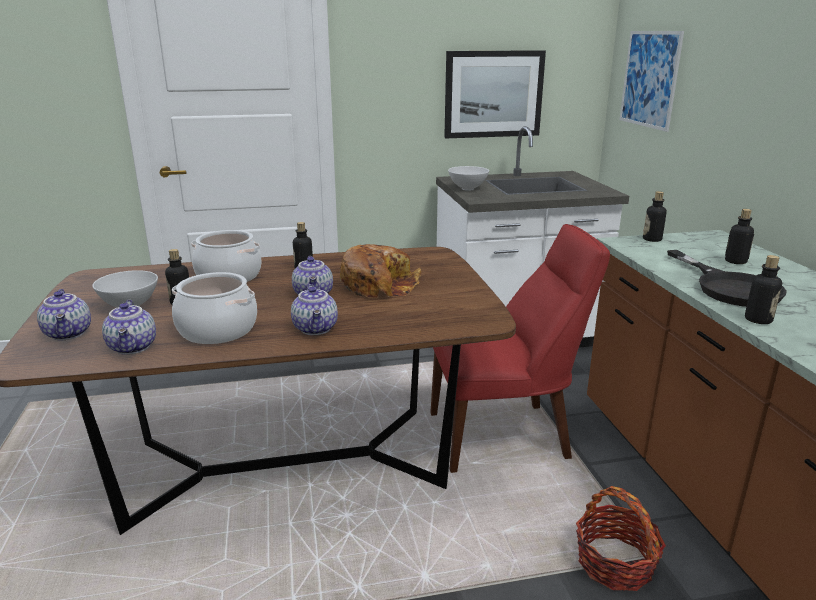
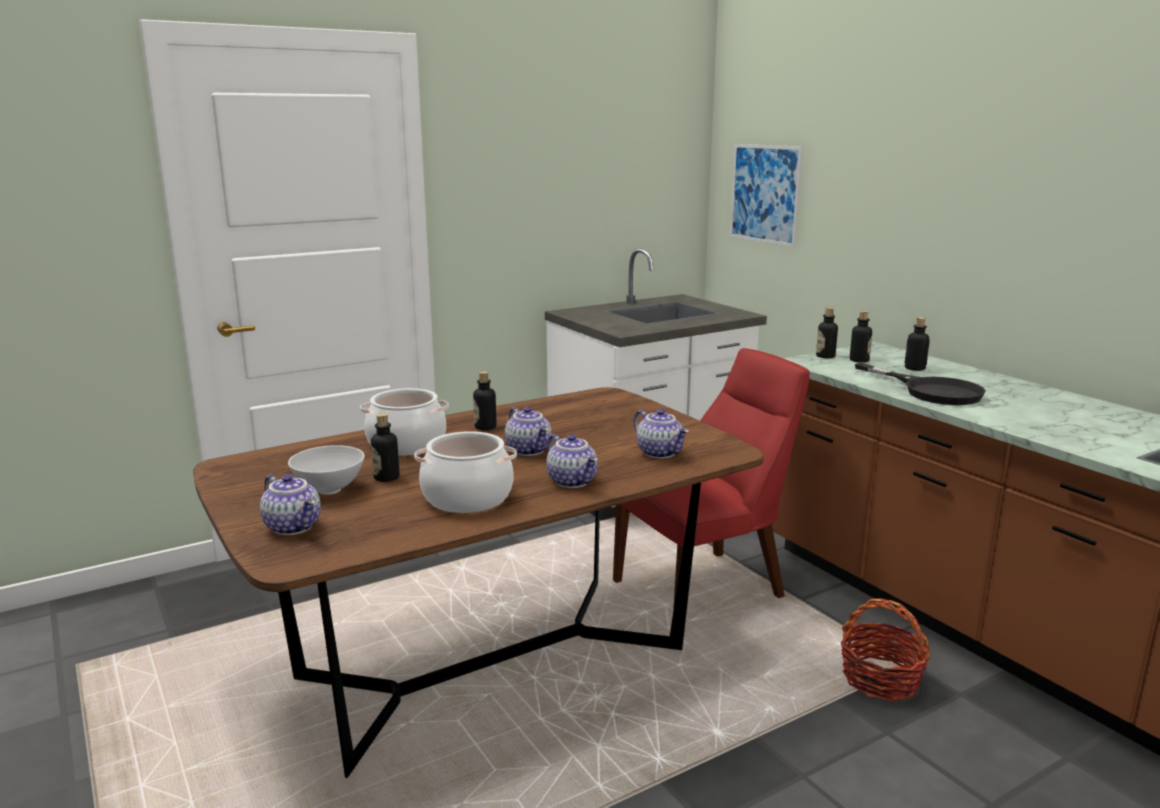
camera: 20 degrees left, 5 degrees down
(134, 347) = (394, 528): teapot -> teapot (660, 453)
(379, 284) = (586, 432): bread -> none
(468, 189) = (598, 322): white bowl -> none
(493, 94) = (598, 214): picture -> none
(758, 319) = (978, 414): bottle -> bottle (859, 360)

